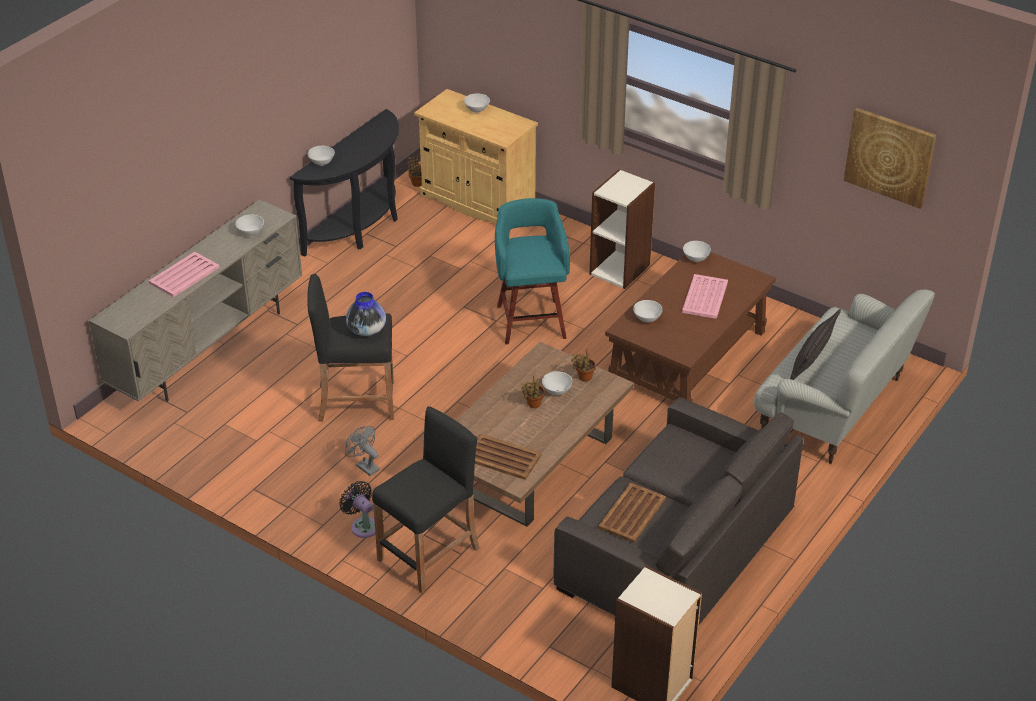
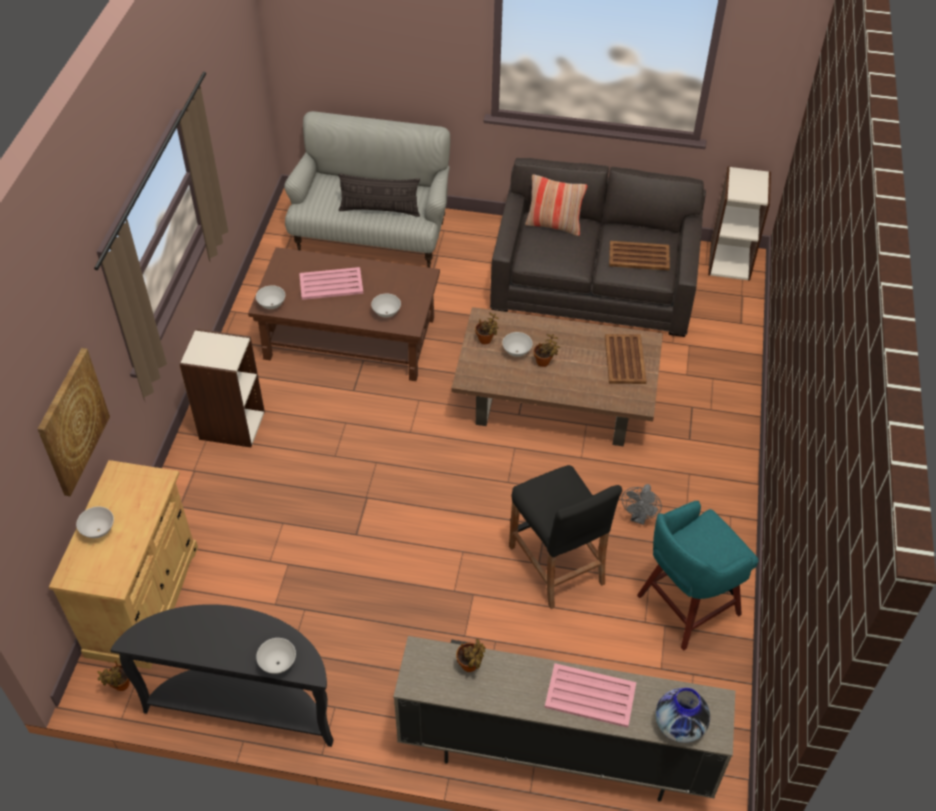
camera: 115 degrees left, 10 degrees up
(251, 233) = (470, 666): white bowl -> potted plant
(363, 525) = (710, 486): black fan -> none
(366, 330) = (557, 490): vase -> vase (679, 724)
(429, 555) = (708, 427): black stool -> none
(531, 320) = (352, 469): turquoise stool -> turquoise stool (685, 606)
(716, 467) = (554, 225): none -> pillow
(889, 157) = (234, 70): picture -> picture (72, 422)

